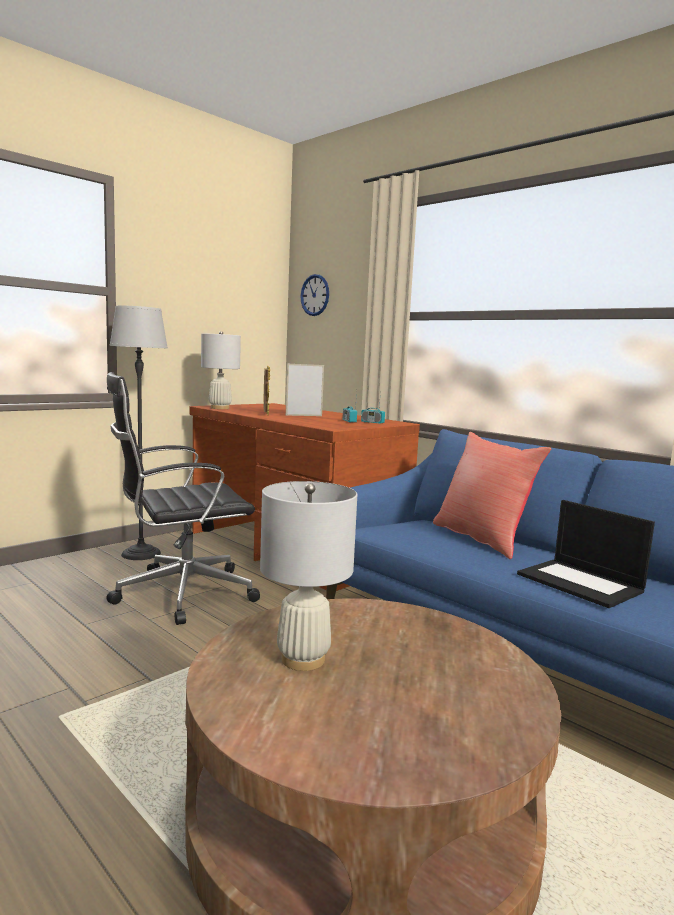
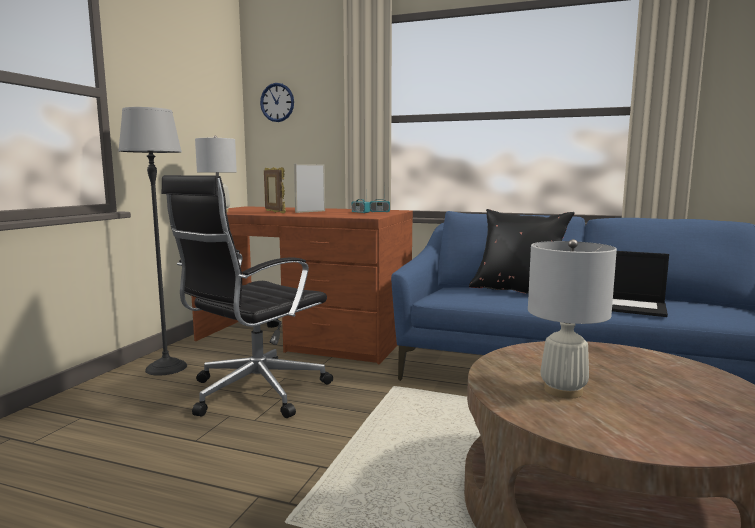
camera: 25 degrees left, 0 degrees up
(482, 538) = (517, 291): red pillow -> black pillow

